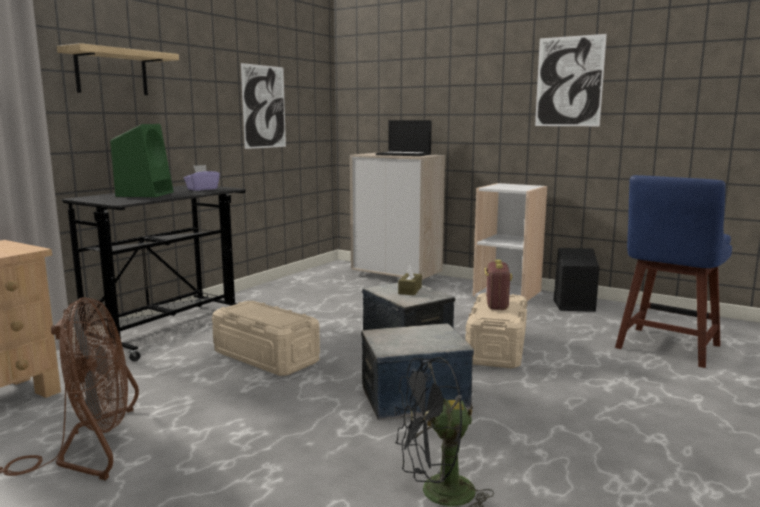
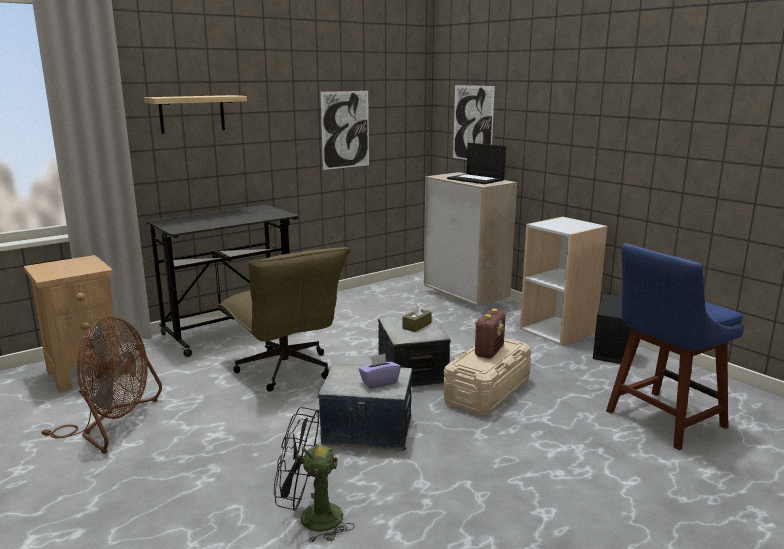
camera: 20 degrees right, 5 degrees up
(145, 194) = (211, 218): green speaker -> none
(202, 189) = (262, 214): purple tissue box -> purple tissue box (379, 382)
(266, 357) = (284, 368): beige storage box -> beige office chair
(569, 81) = (635, 118): picture -> picture (473, 123)

